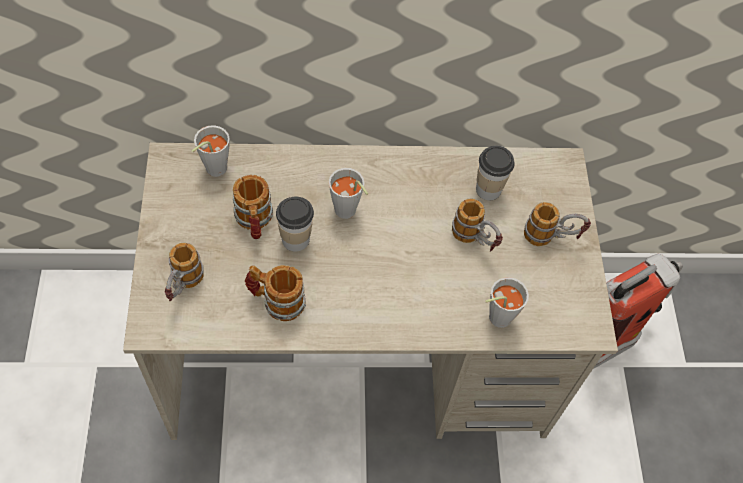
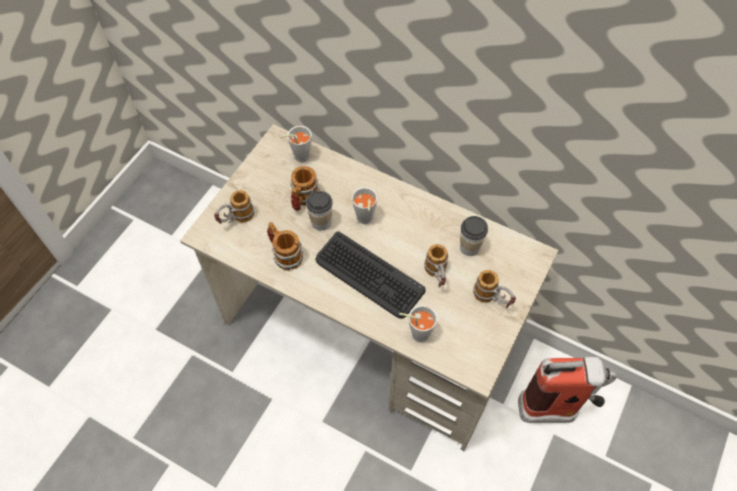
camera: 35 degrees right, 0 degrees up
(396, 277) = (368, 275): none -> keyboard

